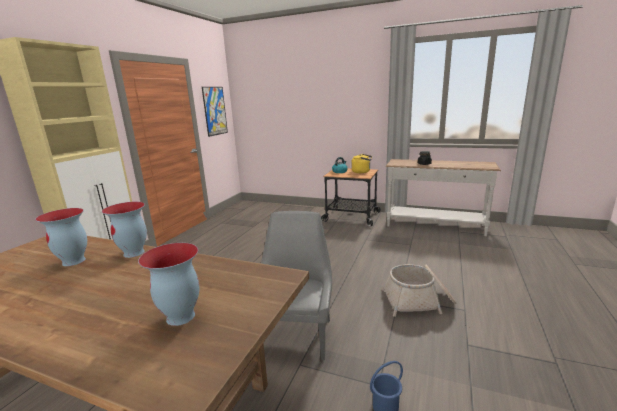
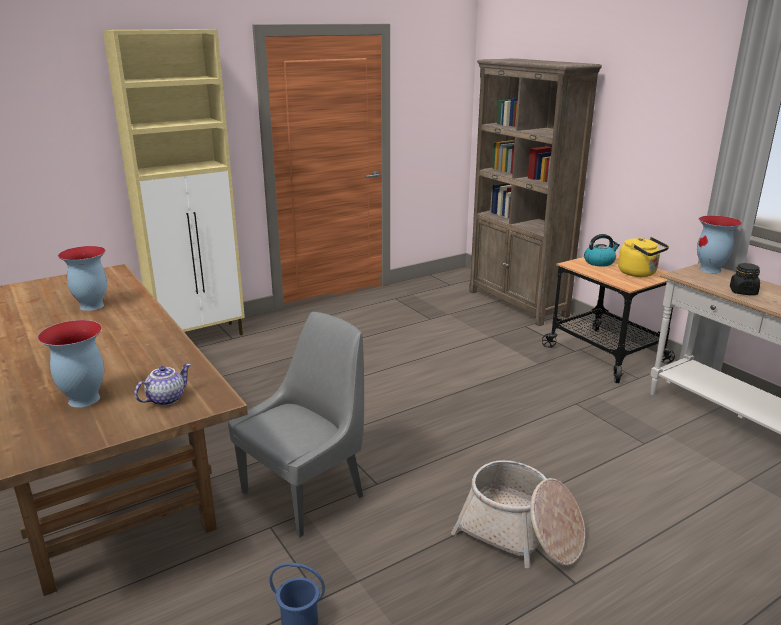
camera: 35 degrees right, 5 degrees up
(134, 253) = (142, 315): vase -> vase (710, 270)
(215, 111) = (433, 109): picture -> none
(248, 289) = (166, 399): none -> teapot
(288, 208) = (517, 304): none -> brown bookcase

